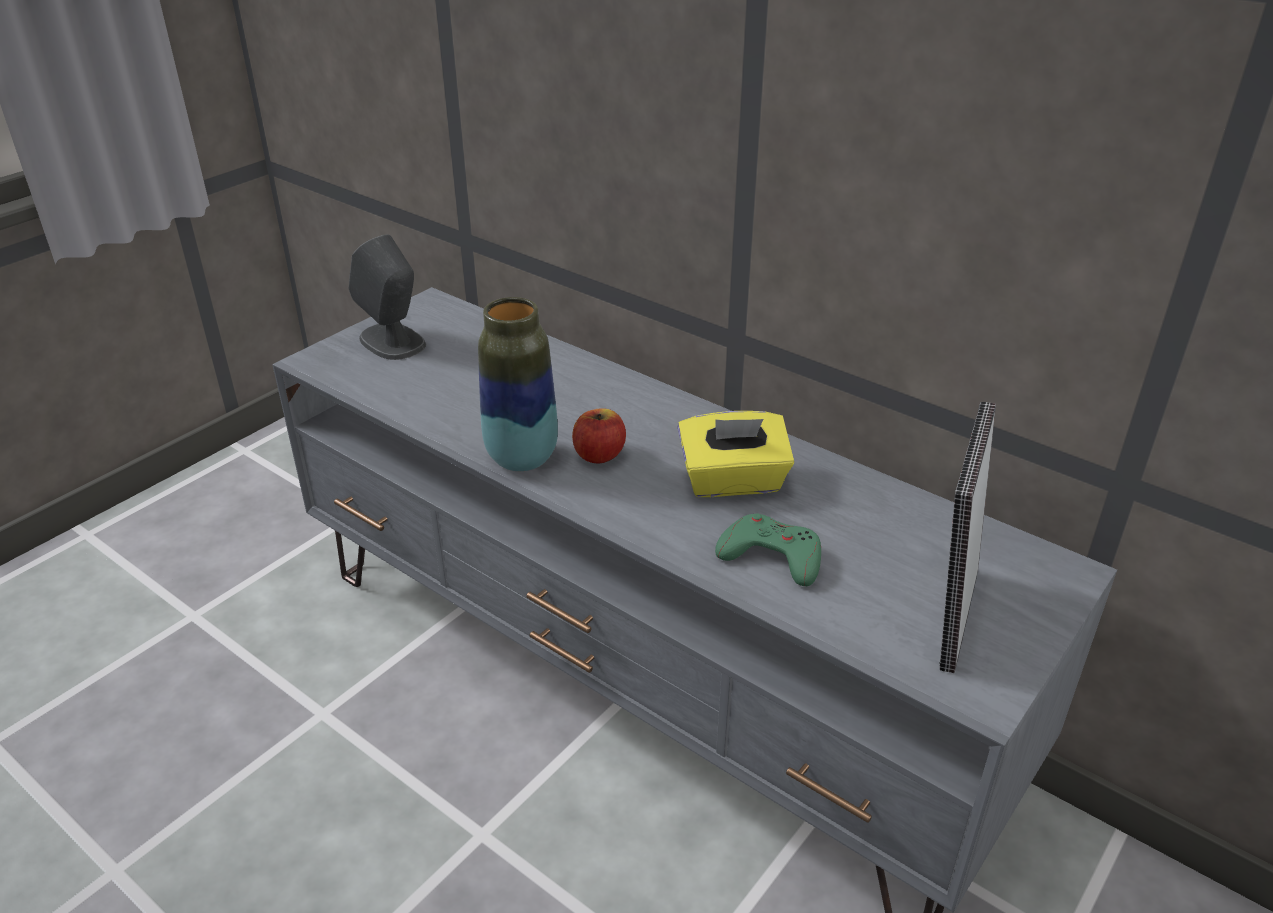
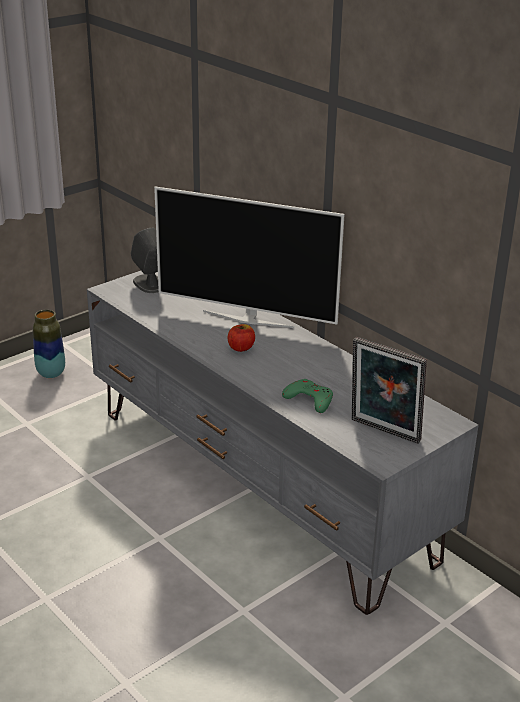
camera: 10 degrees right, 5 degrees down
(522, 458) = (202, 345): vase -> vase (51, 373)
(594, 391) = (248, 318): none -> television
(733, 481) = (304, 367): yellow tissue box -> none
(948, 616) = (383, 432): picture frame -> picture frame turned 90 degrees counterclockwise

